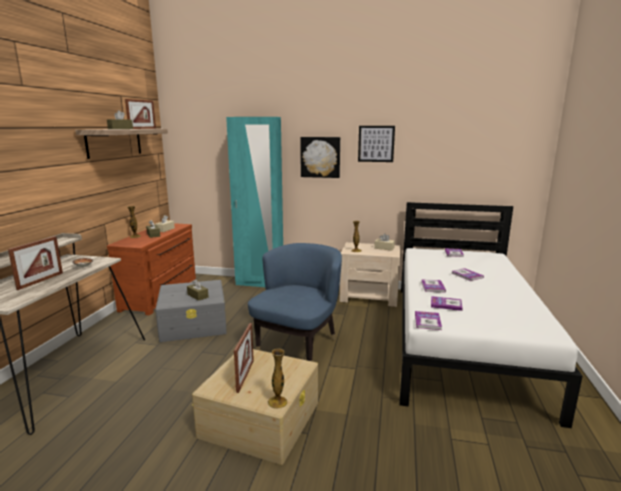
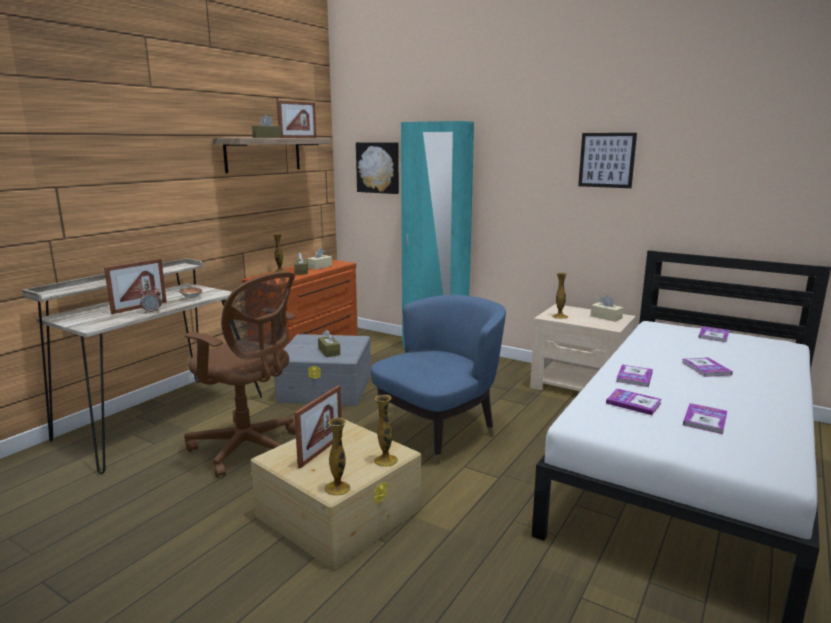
camera: 20 degrees right, 0 degrees up
(57, 283) = (152, 312): none -> alarm clock
(158, 384) = (249, 449): none -> brown office chair
(298, 373) = (386, 460): none -> vase
(320, 157) = (525, 178): picture -> picture (378, 167)
(427, 321) = (584, 421): book -> book (705, 420)

